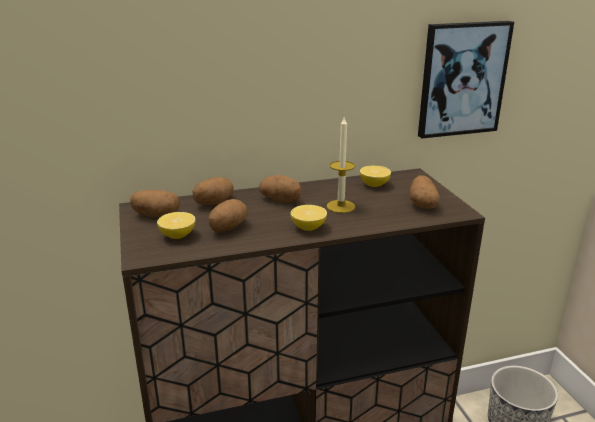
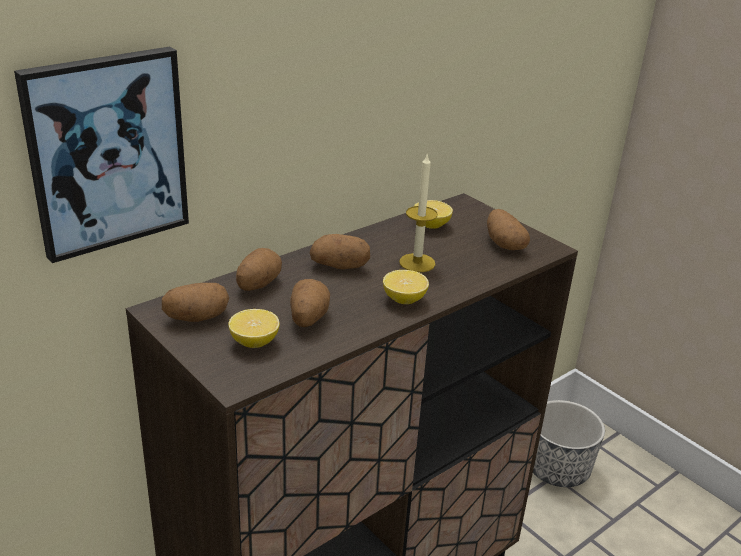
camera: 25 degrees left, 5 degrees up
(462, 79) = (503, 79): picture -> picture (107, 152)

